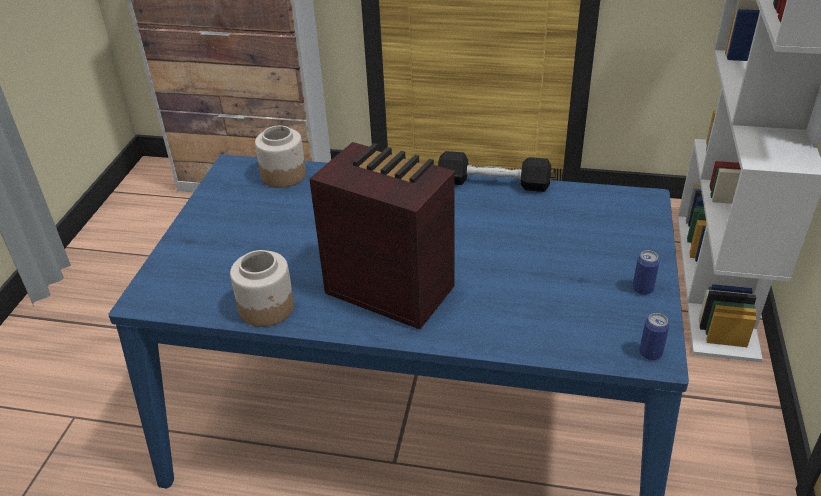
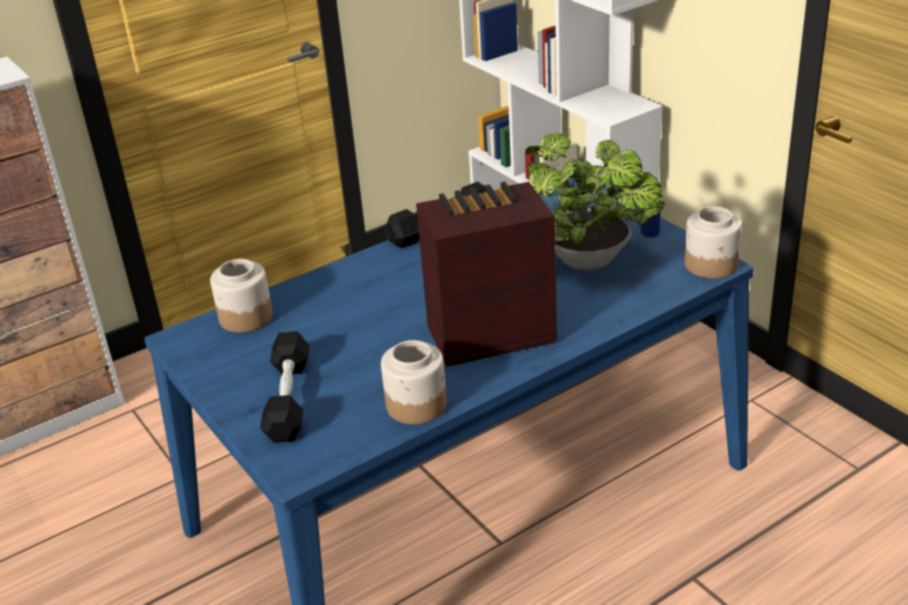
camera: 45 degrees left, 5 degrees down
(216, 248) = (288, 399): none -> black dumbbell
(554, 282) = (592, 262): none -> potted plant
(650, 353) = (711, 265): can -> jar

